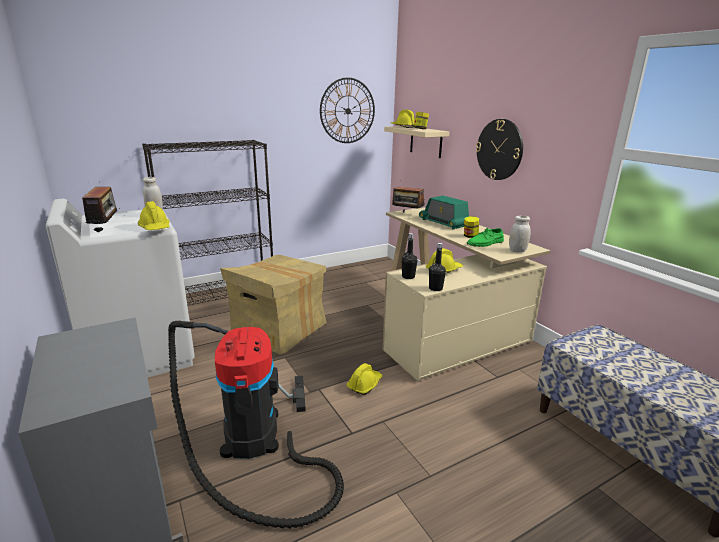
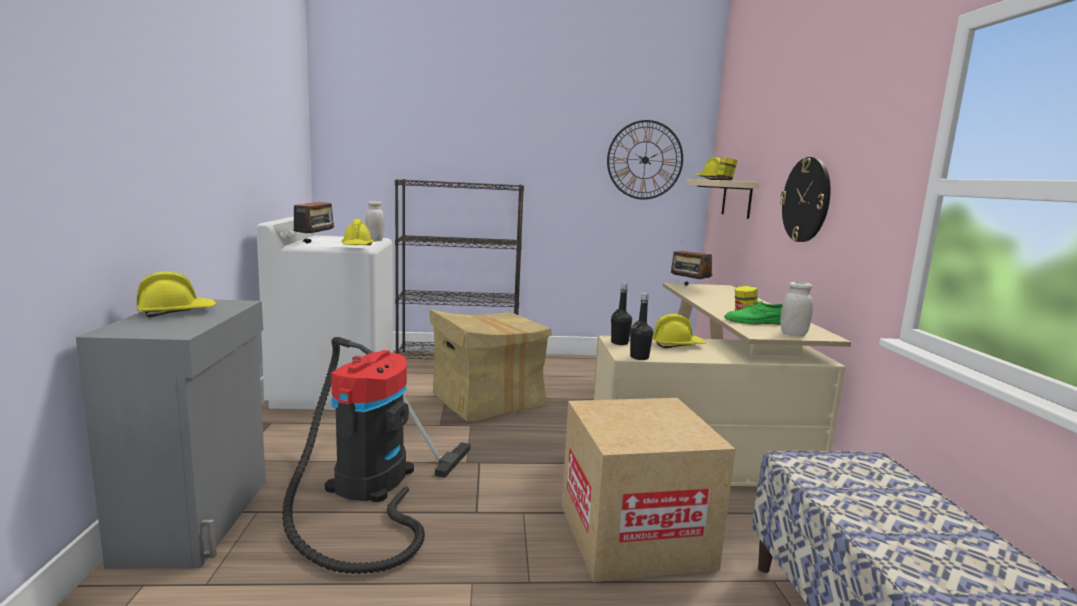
camera: 25 degrees right, 10 degrees down
(364, 384) = (536, 472): yellow hard hat -> yellow hard hat (177, 312)
(444, 223) = (728, 299): radio -> none
(462, 414) = (634, 535): none -> cardboard box

